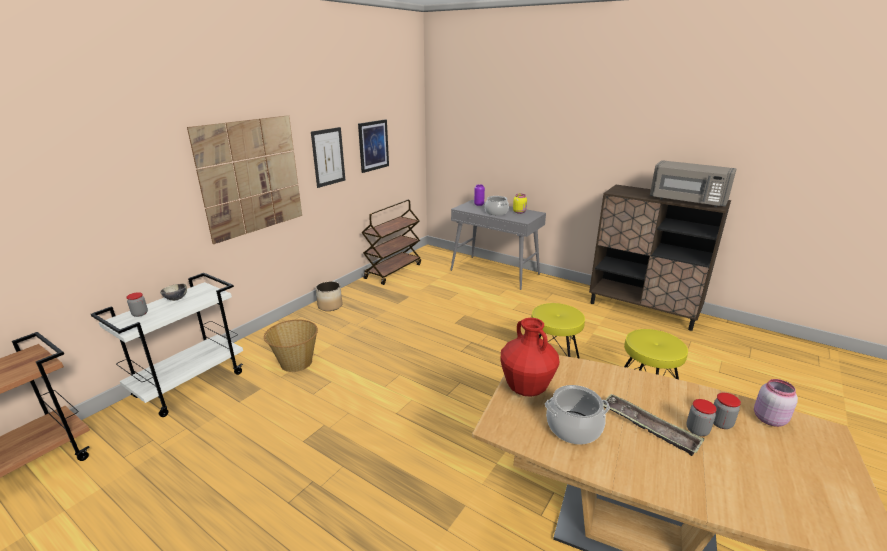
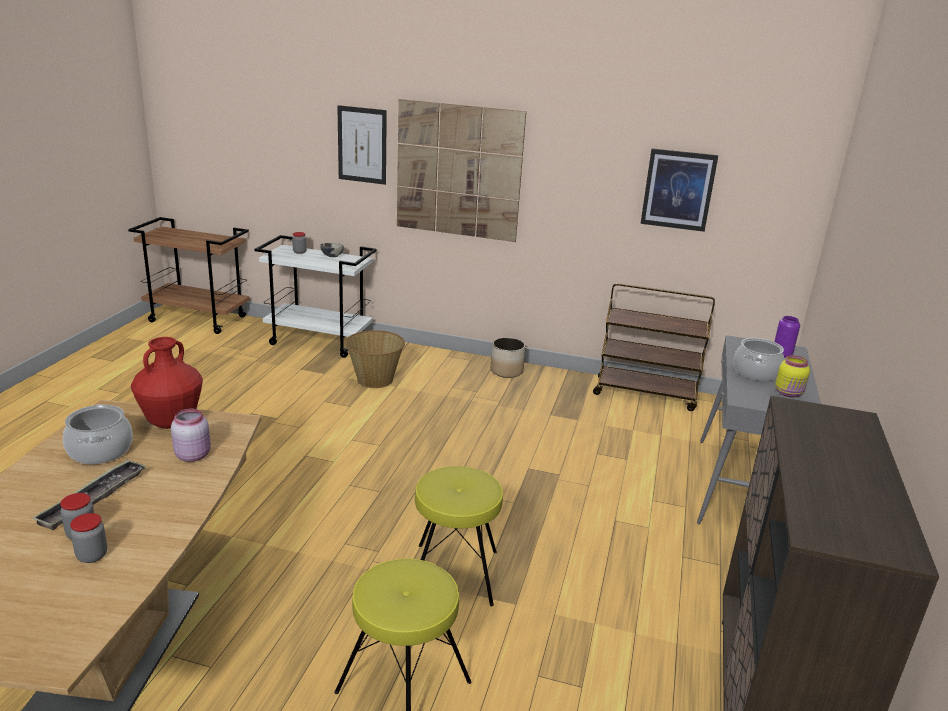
camera: 70 degrees right, 0 degrees up
(328, 157) = (580, 181): picture -> picture (362, 145)
(687, 201) = (828, 496): grey microwave -> none
(768, 419) = (95, 602): pink jar -> pink jar (193, 455)

